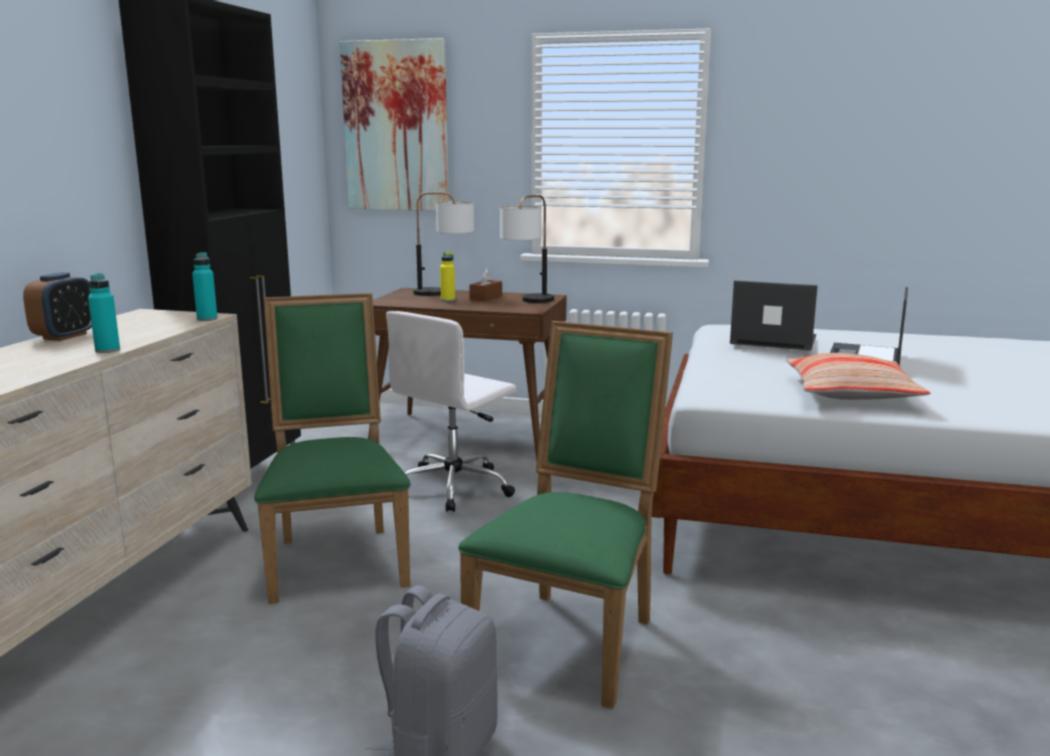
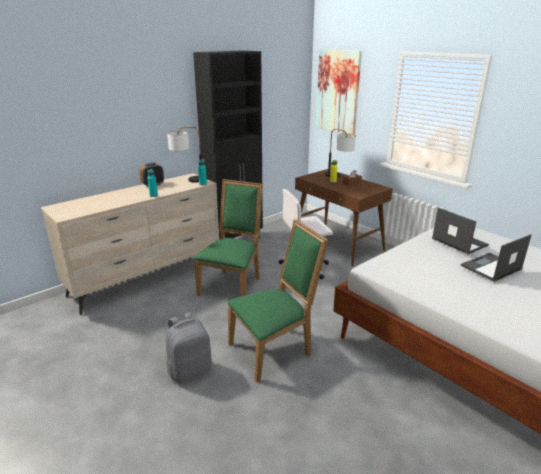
camera: 35 degrees right, 10 degrees up
(527, 302) = (365, 190): table lamp -> table lamp (188, 180)
(851, 393) = (442, 287): pillow -> none

